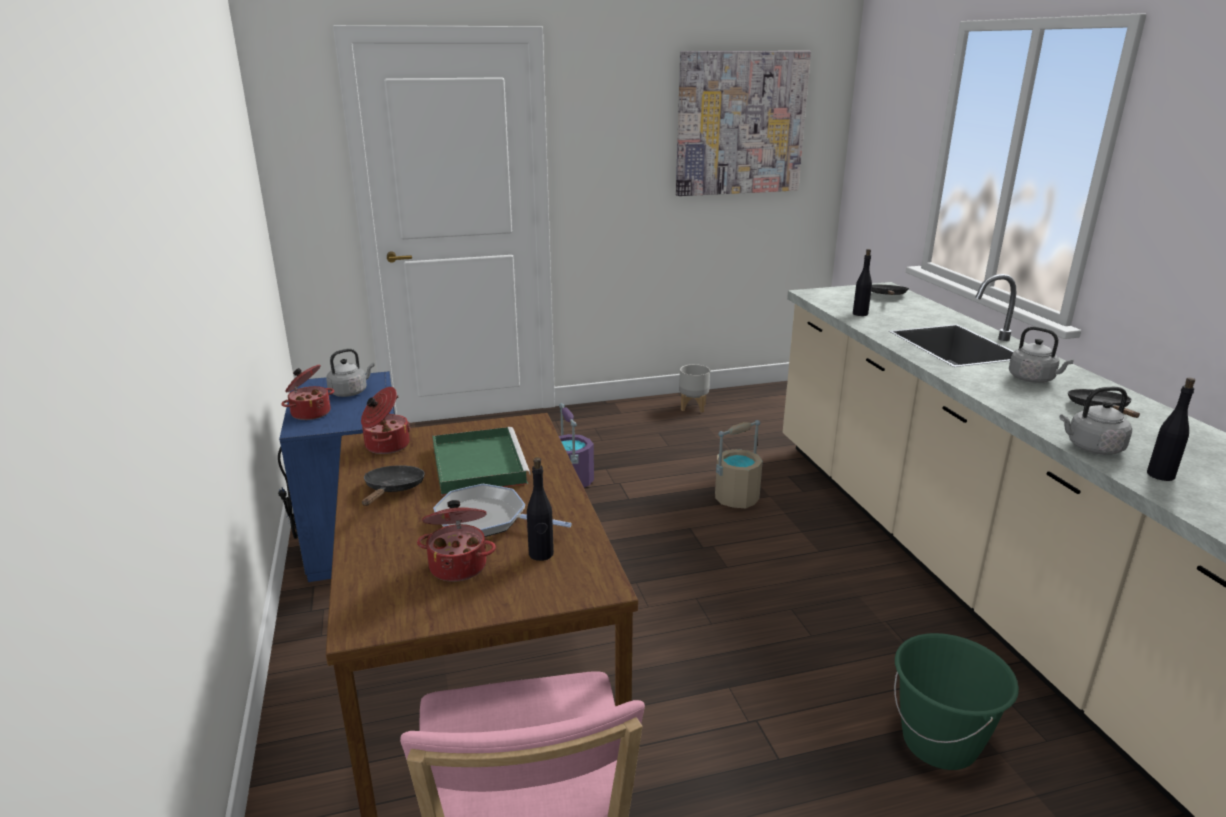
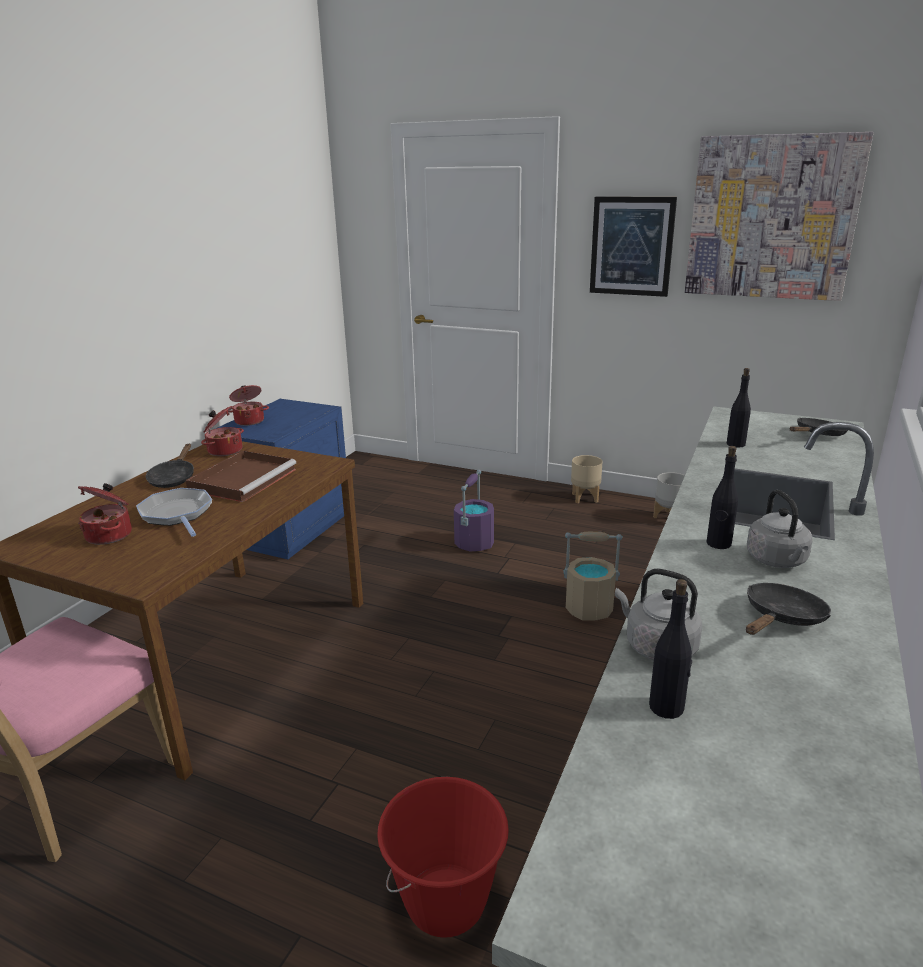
camera: 40 degrees right, 0 degrees up
(350, 392) = (293, 414): grey kettle -> none
(393, 490) = (173, 478): black frying pan -> black frying pan turned 135 degrees clockwise
(477, 464) = (244, 479): green tray -> brown tray
(541, 554) = (157, 547): black bottle -> black bottle (718, 544)
(608, 411) = (585, 498): none -> beige planter
(624, 156) = (631, 246): none -> picture
(939, 743) = (446, 902): green bucket -> red bucket

